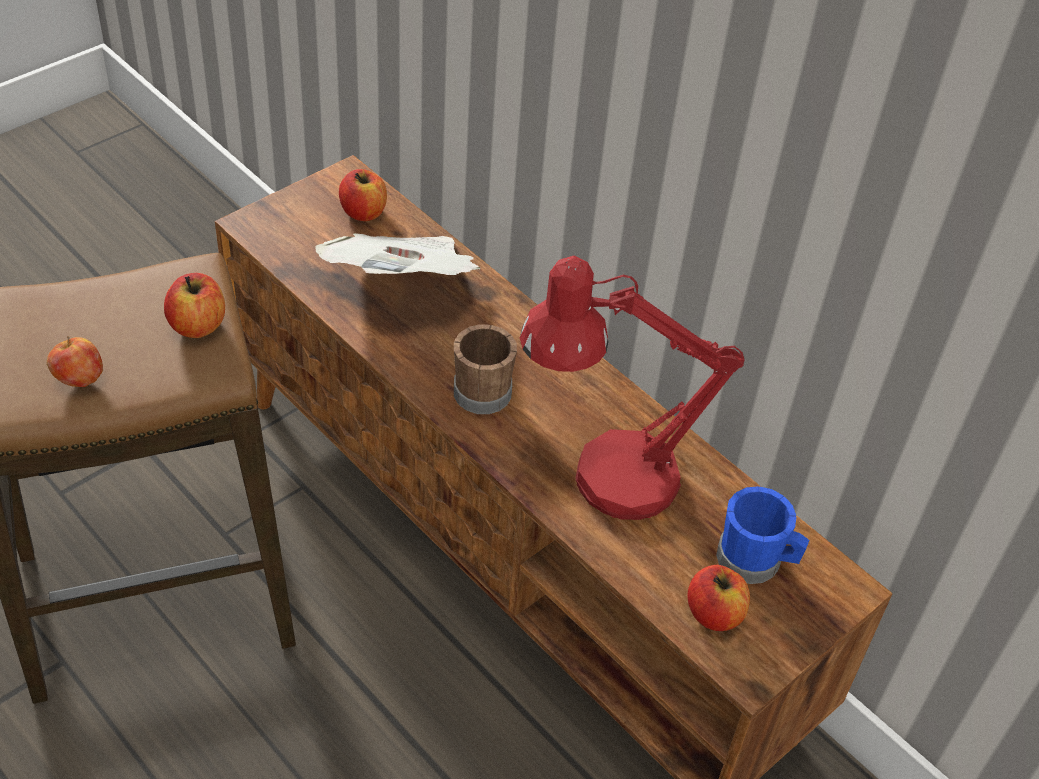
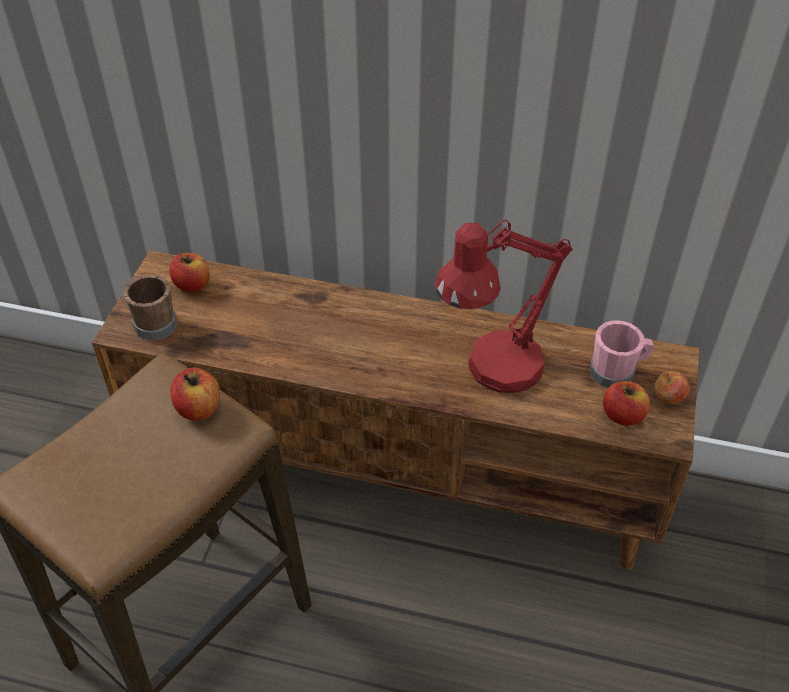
camera: 30 degrees left, 0 degrees up
(79, 379) = (147, 492): apple -> apple (668, 399)
(403, 285) = (262, 319): newspaper -> none
(480, 388) = (371, 357): brown mug -> brown mug (152, 322)
(755, 561) = (617, 372): blue mug -> pink mug

